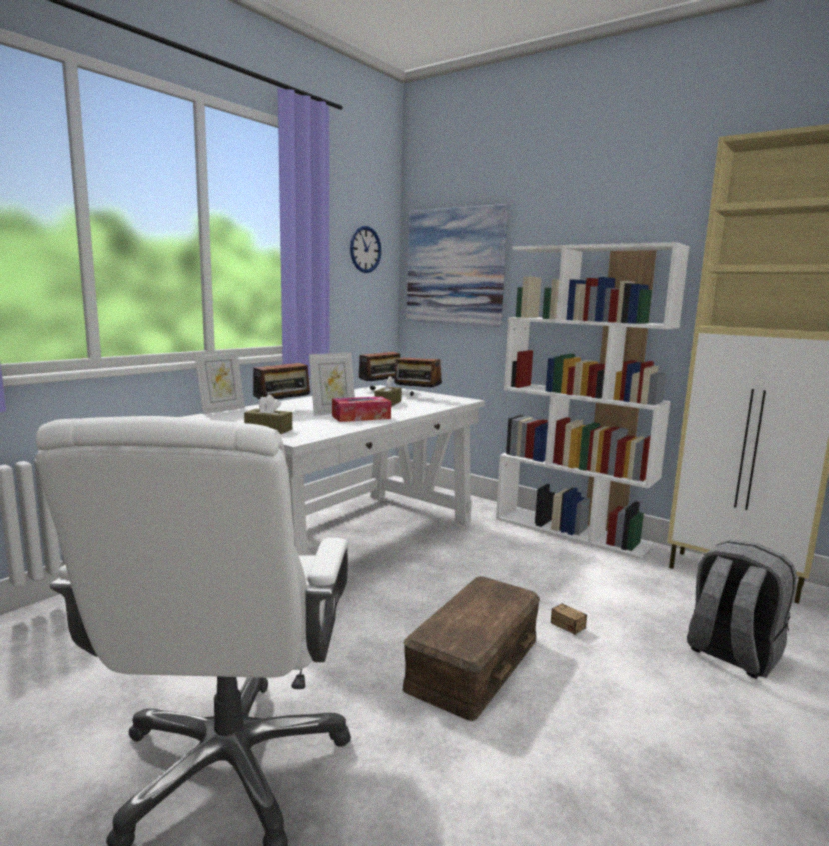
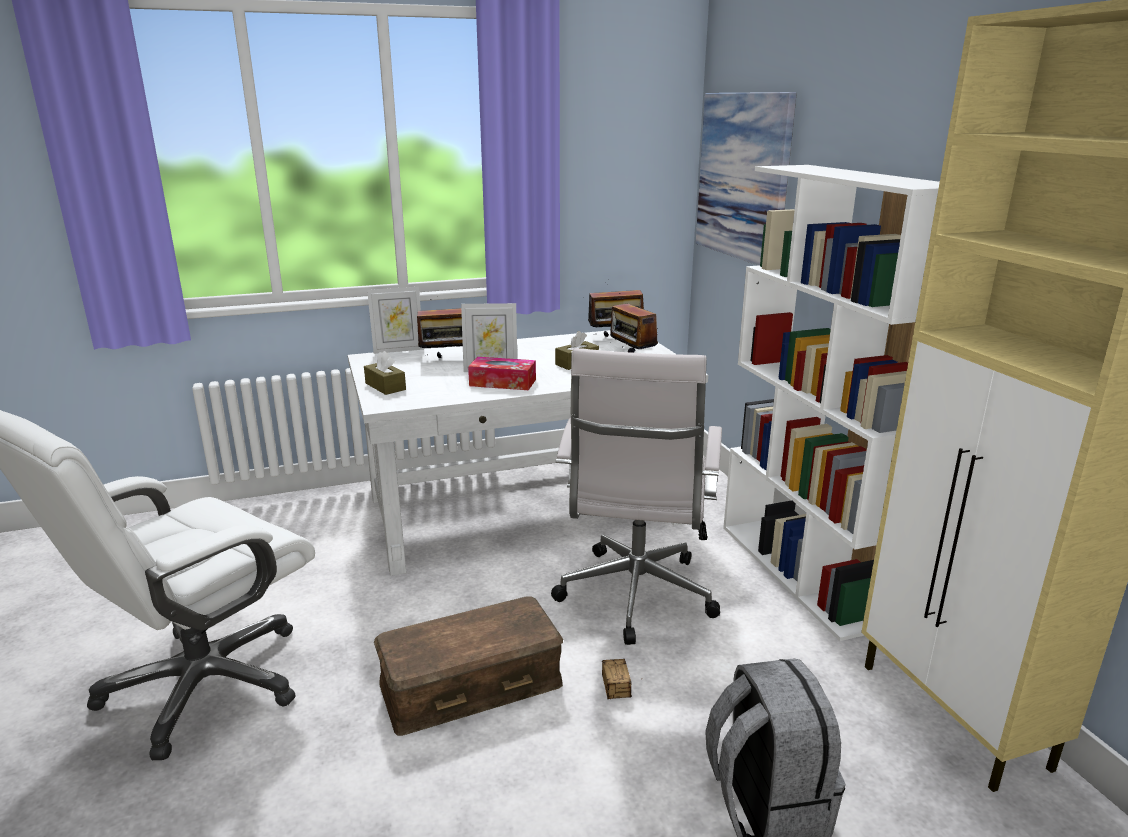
camera: 35 degrees right, 10 degrees up
(365, 249) = (633, 152): wall clock -> none
(503, 572) = (635, 599): none -> white office chair

